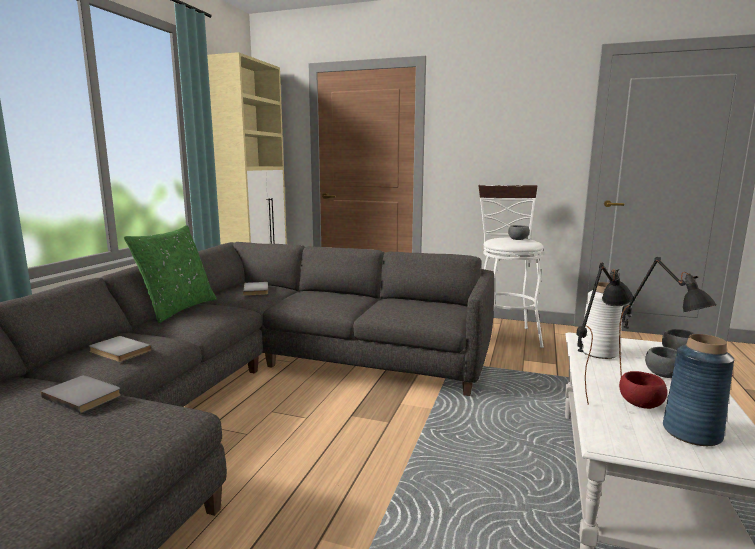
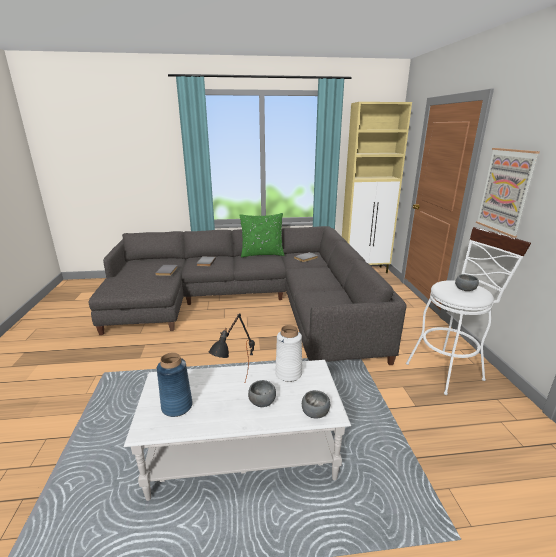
camera: 65 degrees right, 10 degrees up
(474, 151) = (505, 191): none -> picture
(592, 391) = (218, 372): black table lamp -> none
(639, 403) = (208, 389): red bowl -> none

